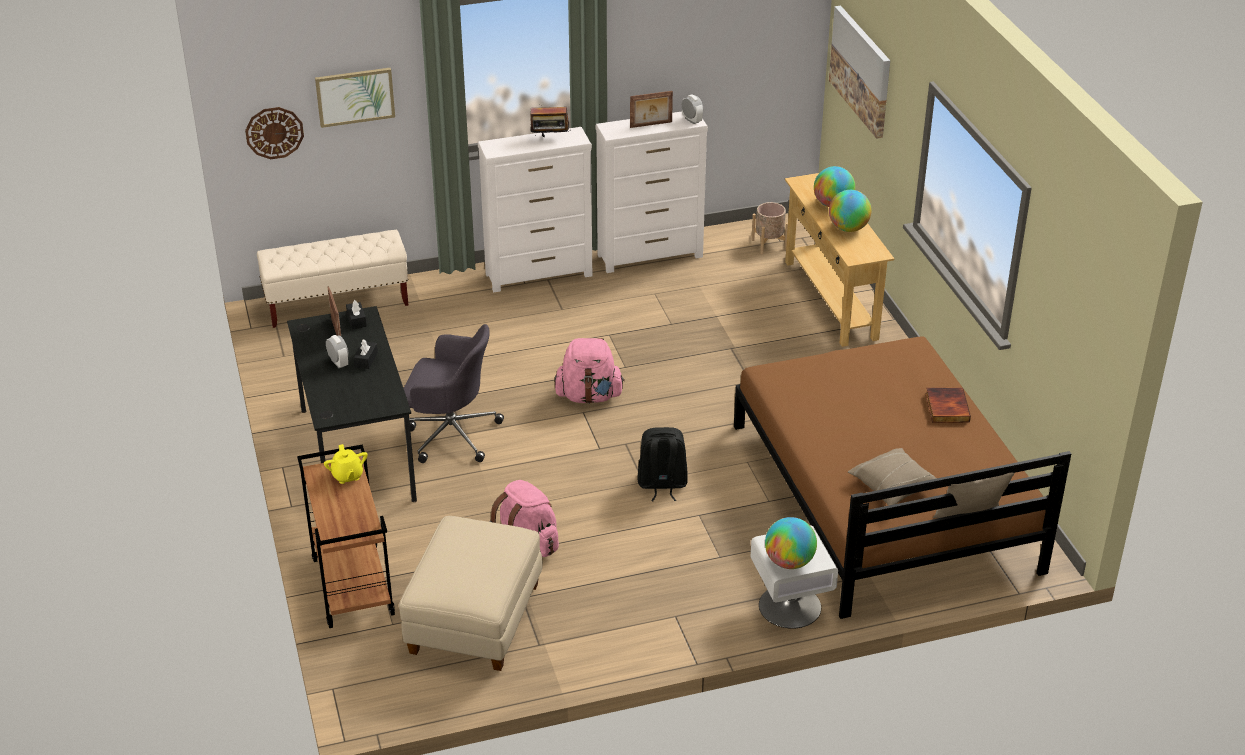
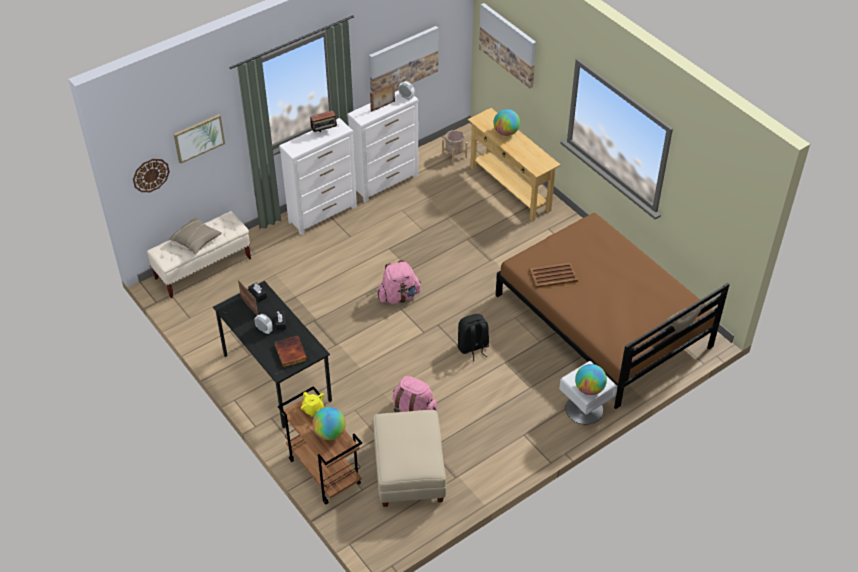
camera: 20 degrees left, 10 degrees up
(450, 433) = (327, 346): grey office chair -> none
(702, 72) = (403, 62): none -> picture
(813, 400) = (554, 275): none -> brown tray
(848, 228) = (523, 148): globe -> globe (329, 433)
(894, 487) = (626, 323): beige pillow -> beige pillow (196, 241)
(946, 407) = (630, 260): book -> book (290, 353)

